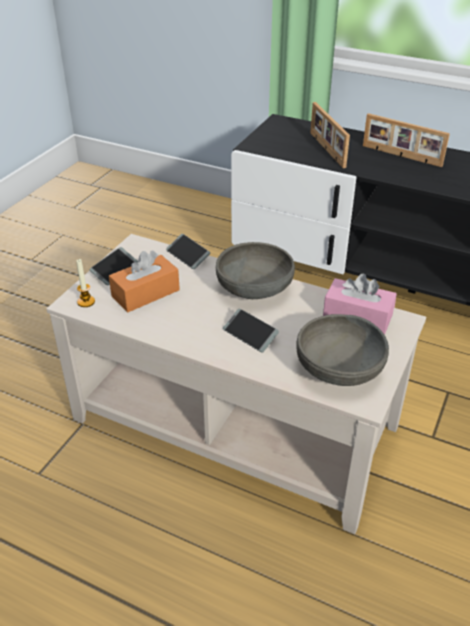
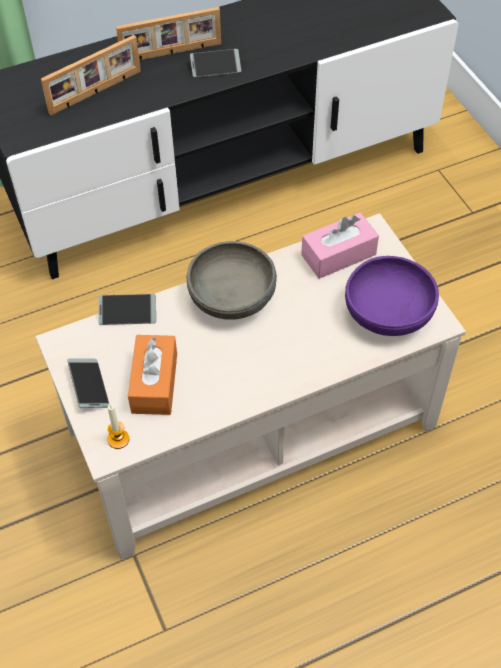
camera: 50 degrees left, 15 degrees up
(250, 335) = (292, 342): phone -> phone (215, 67)
(326, 149) = (96, 93): picture frame -> picture frame turned 60 degrees counterclockwise
(339, 369) = (388, 313): grey bowl -> purple bowl

